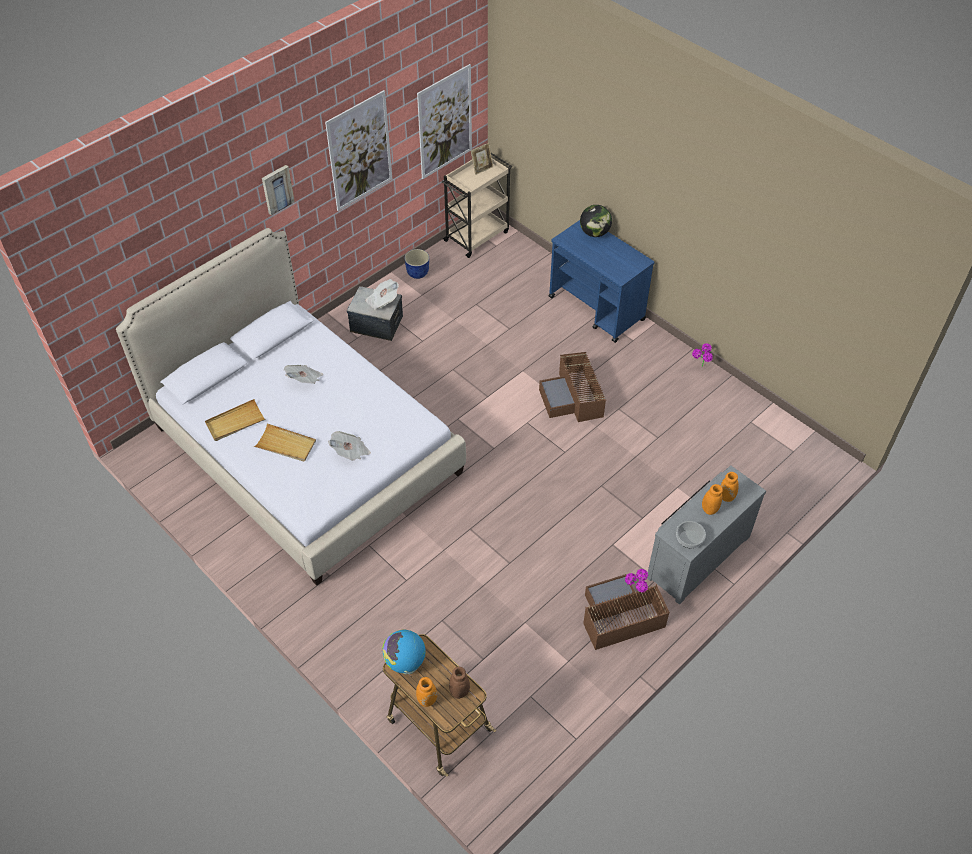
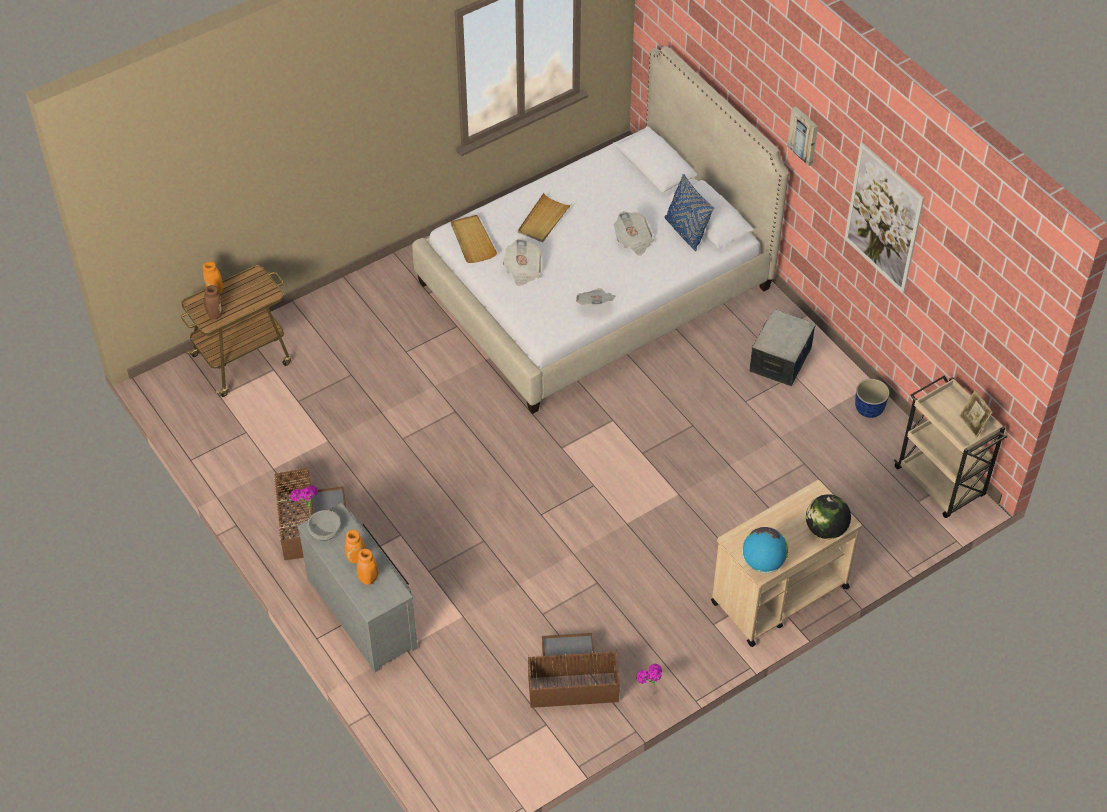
camera: 100 degrees right, 0 degrees up
(235, 422) = (584, 184): beige tray -> beige tray (472, 240)
(290, 347) = (686, 232): none -> blue pillow
(382, 301) = (785, 343): newspaper -> newspaper (595, 304)
(405, 661) = (259, 280): globe -> globe (763, 562)
(445, 122) = (976, 328): picture -> none
(573, 397) = (624, 538): brown storage box -> brown storage box (570, 679)
(597, 309) = (778, 595): blue cart -> beige cart

